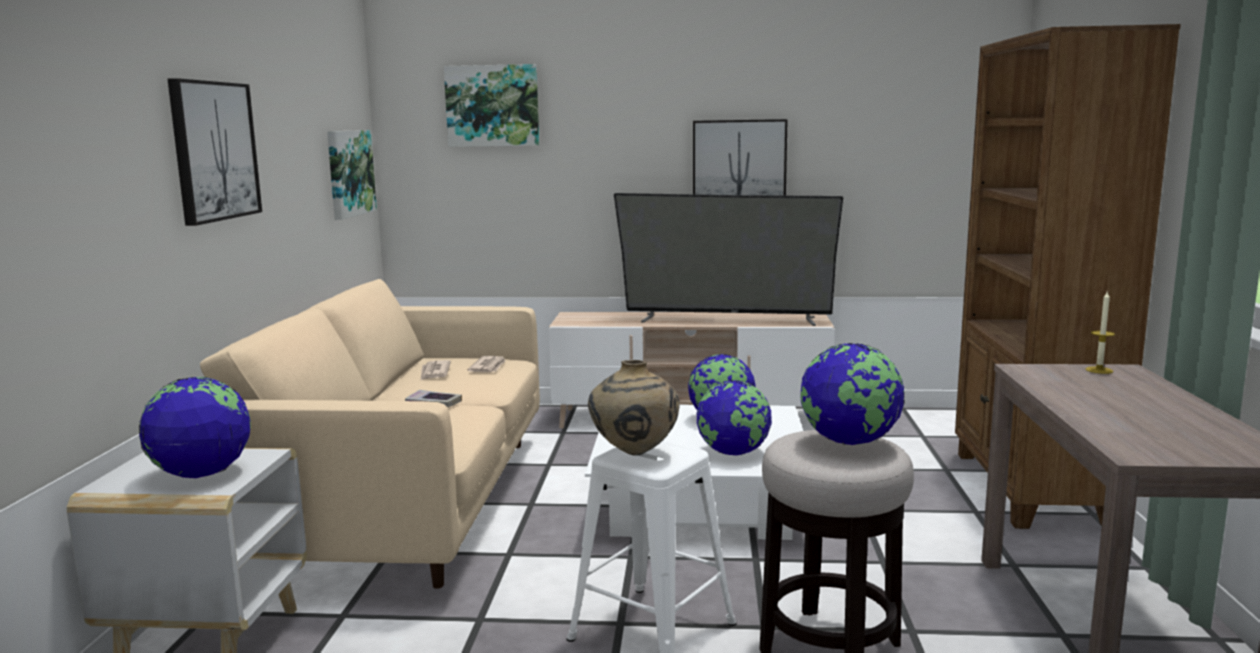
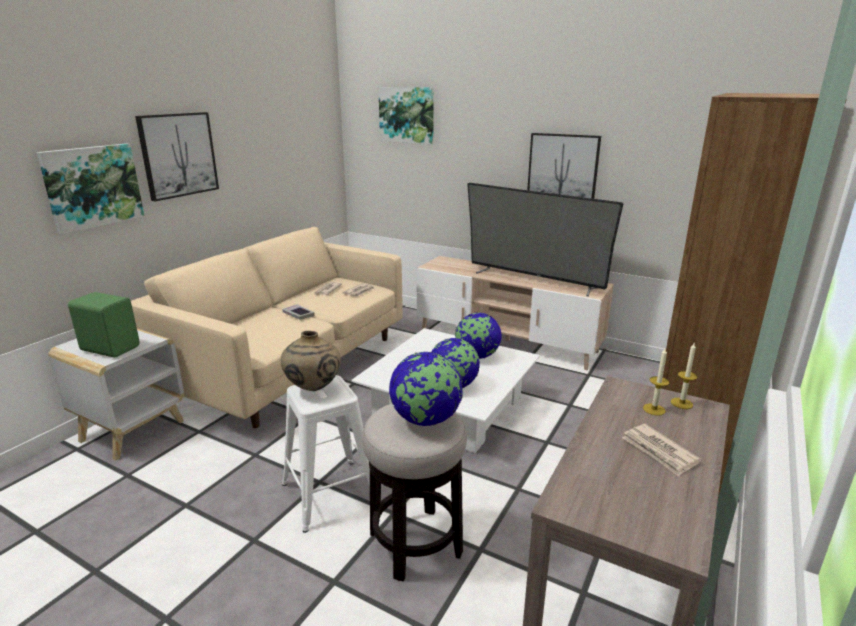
camera: 25 degrees right, 10 degrees up
(201, 474) = (111, 348): globe -> green speaker
(349, 173) = (313, 157): picture -> picture (92, 186)
(1084, 378) = (654, 409): none -> candle
(1144, 404) = (659, 451): none -> newspaper

